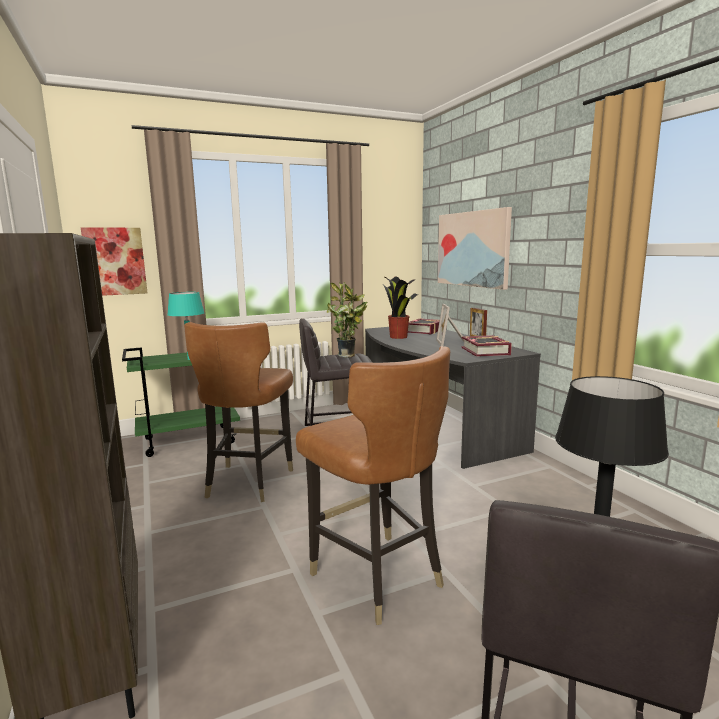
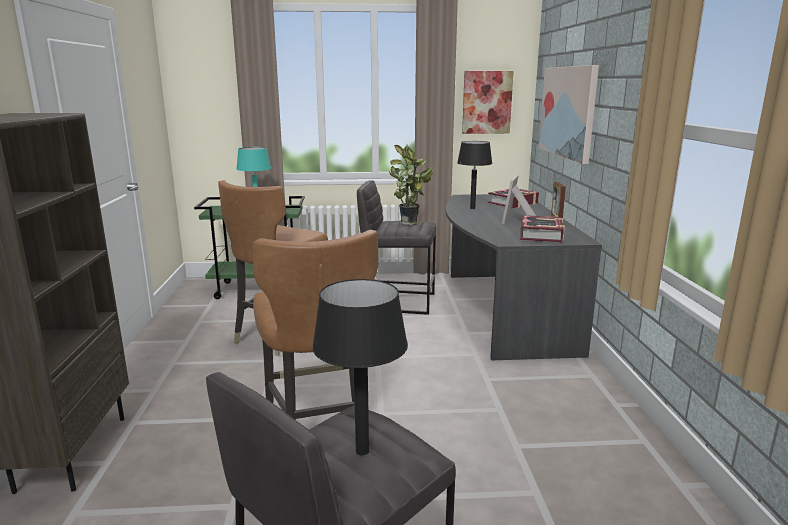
camera: 20 degrees right, 5 degrees up
(115, 261) = (205, 114): picture -> picture (487, 102)
(398, 337) = (472, 208): potted plant -> black table lamp

